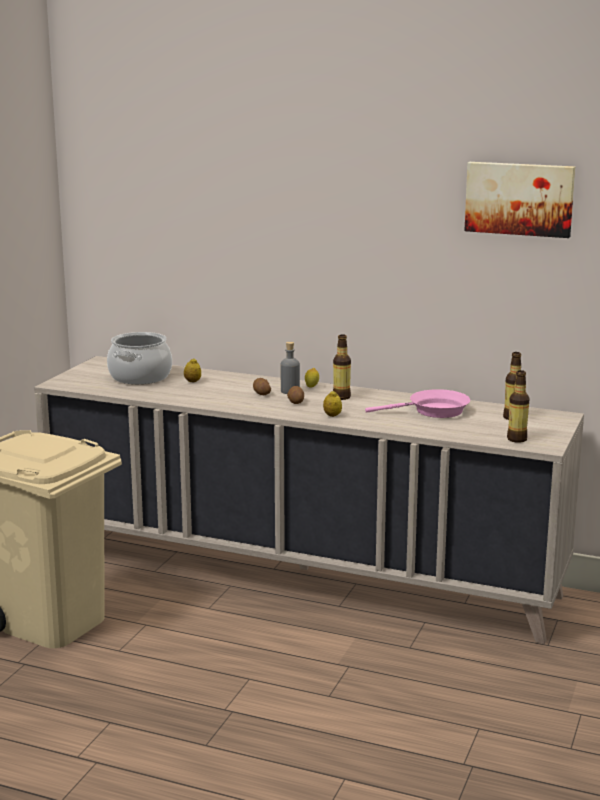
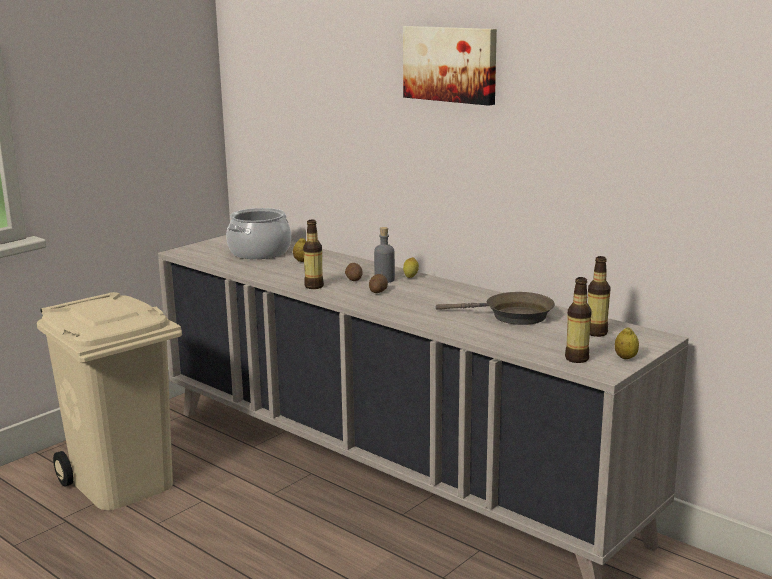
camera: 20 degrees right, 0 degrees up
(332, 415) = (399, 309): lemon -> lemon (625, 358)
(341, 397) = (430, 291): bottle -> bottle (314, 286)
(433, 411) = (512, 316): pink frying pan -> brown frying pan
(519, 198) = (624, 76): picture -> picture (451, 64)

